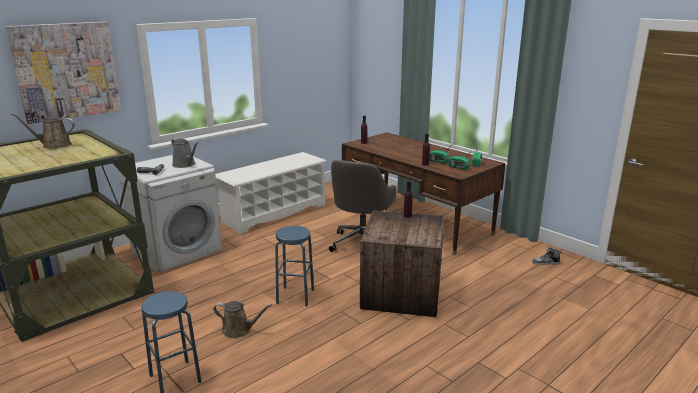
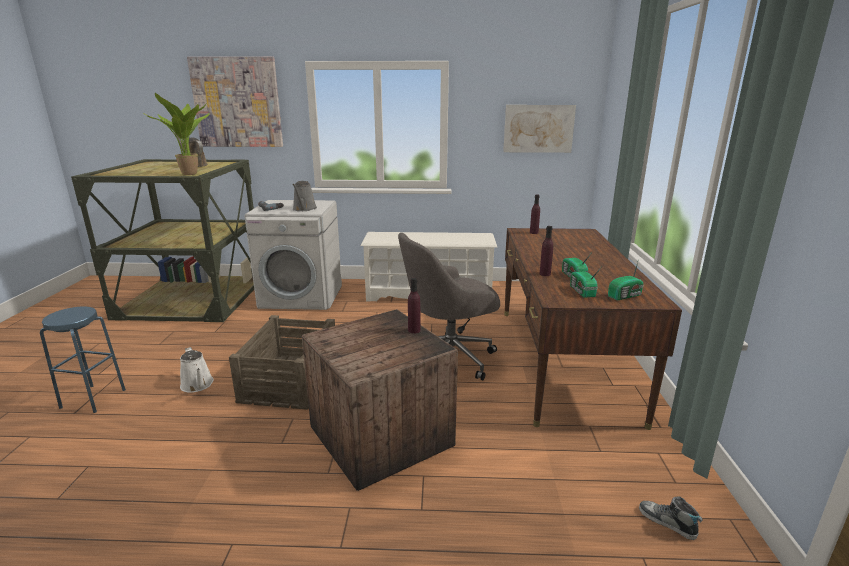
camera: 45 degrees right, 0 degrees up
(104, 153) = (191, 174): none -> potted plant
(239, 330) = (198, 385): brown watering can -> white watering can
(295, 296) = (291, 379): blue stool -> crate
(317, 65) = (538, 128): none -> picture

